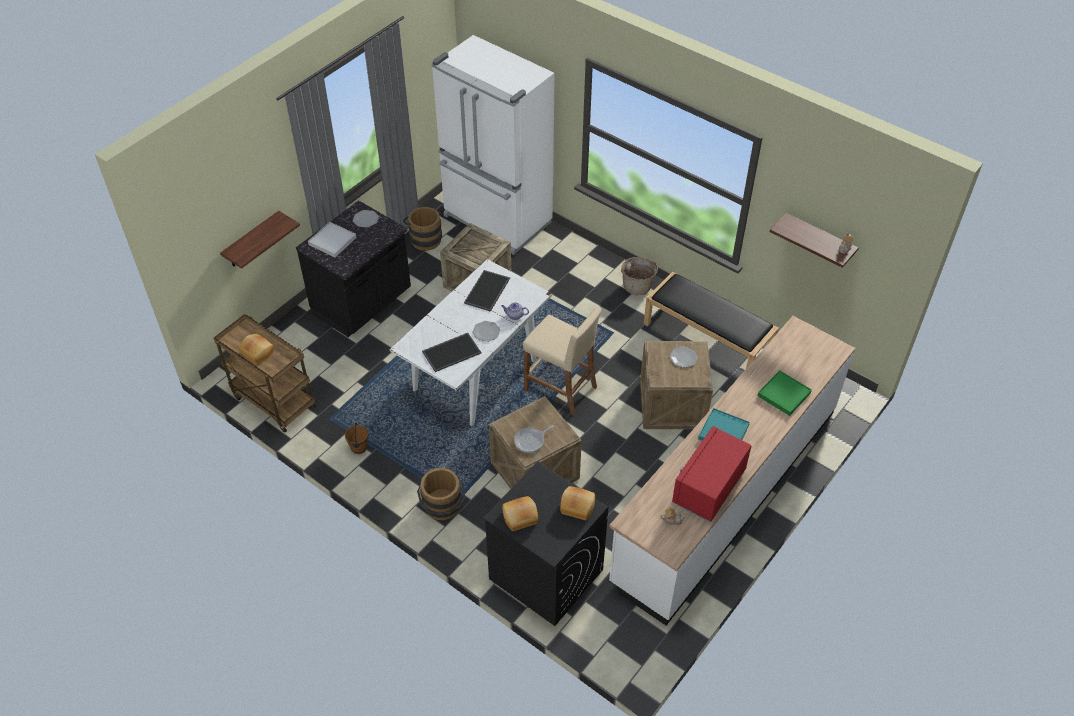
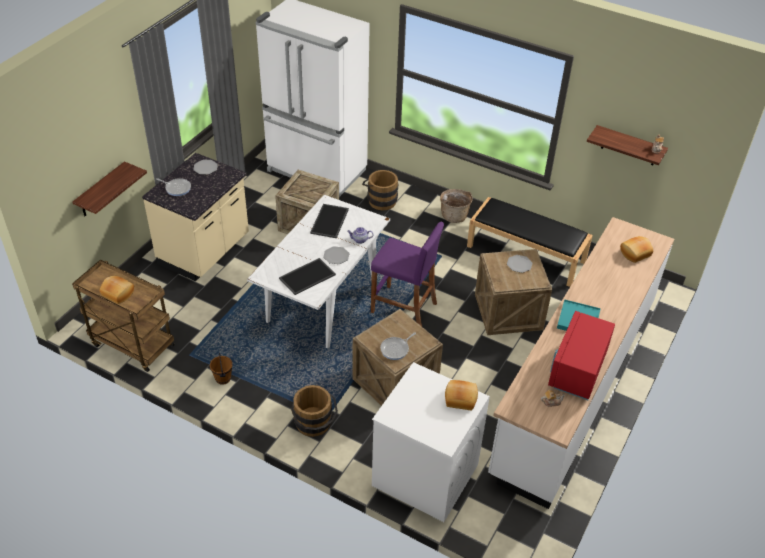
camera: 10 degrees left, 5 degrees down
(332, 241) = (177, 188): white tray -> frying pan
(363, 304) = (205, 251): black counter -> beige counter
(424, 238) = (253, 191): brown bucket -> brown bucket (380, 200)
(520, 518) = (408, 415): bread -> bread (635, 254)
(545, 574) = (424, 475): black washing machine -> white washing machine
(561, 389) = (404, 308): beige stool -> purple stool
(784, 394) = (623, 283): green tray -> none

